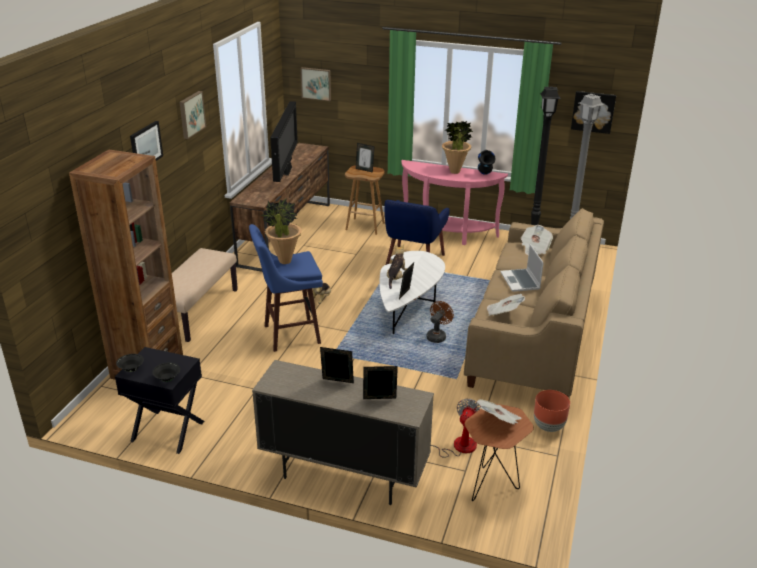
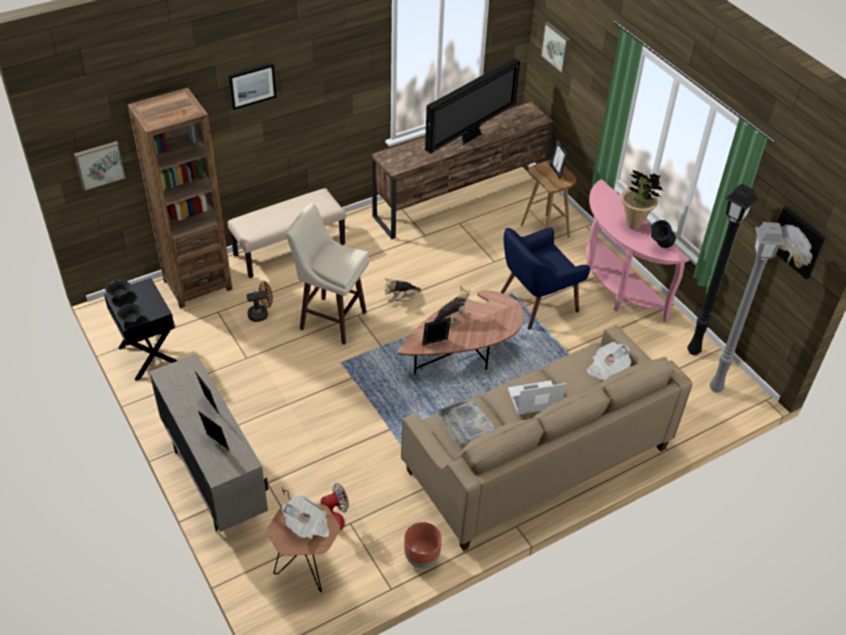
camera: 40 degrees right, 15 degrees up
(191, 114) = (335, 58): picture -> picture (99, 164)
(284, 261) = (331, 252): potted plant -> none
(290, 334) = (331, 319): blue stool -> beige stool
(408, 307) = (464, 353): white coffee table -> brown coffee table
(437, 336) = (450, 401): brown fan -> brown fan (261, 314)
(503, 313) = (466, 424): newspaper -> grey tray
(521, 281) = (533, 399): laptop -> laptop turned 45 degrees clockwise

